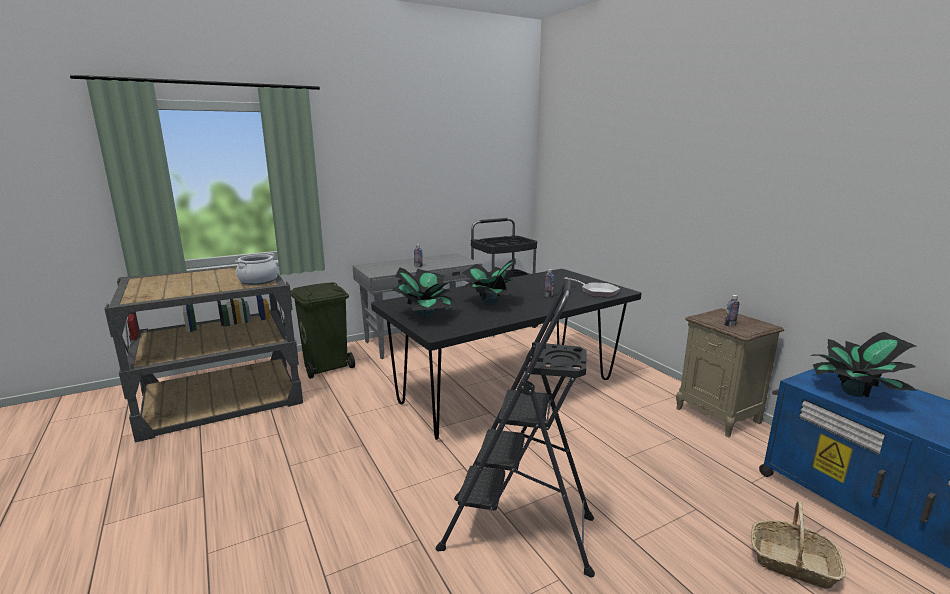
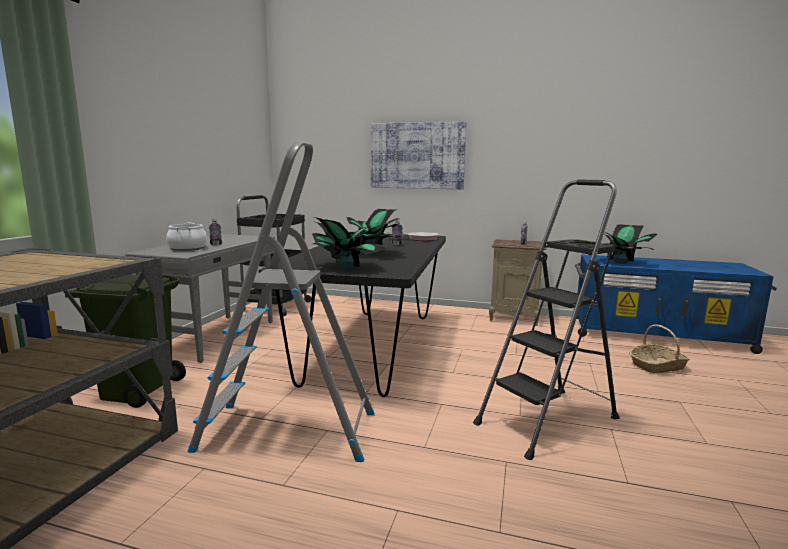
camera: 45 degrees left, 5 degrees down
(258, 281) = (93, 261): cooking pot -> cooking pot (187, 248)
(343, 432) = (286, 431): none -> grey step ladder
(650, 189) = (417, 156): none -> picture

